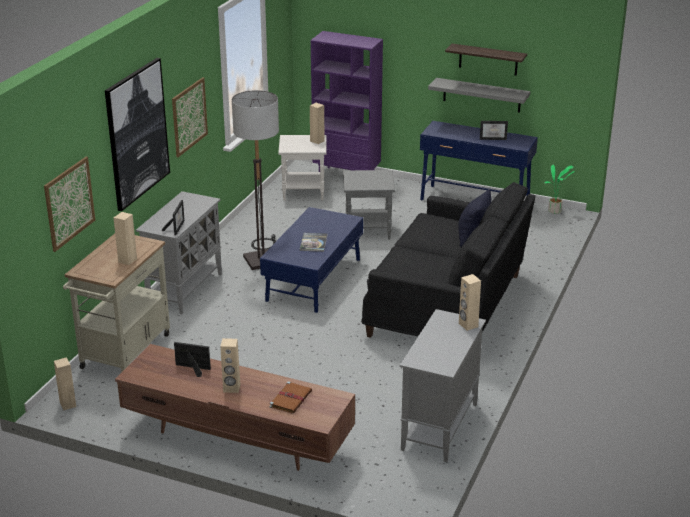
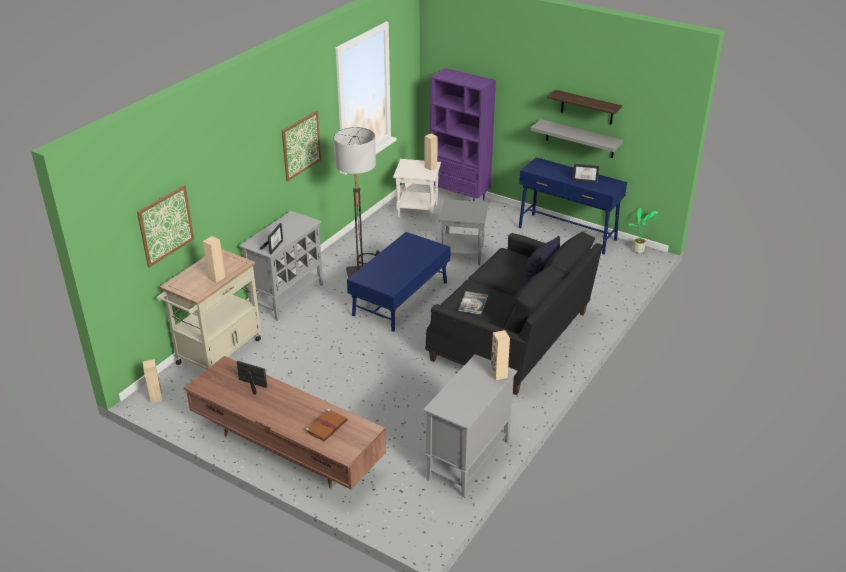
camera: 10 degrees right, 5 degrees up
(137, 133) = (242, 162): picture -> none
(231, 388) = (279, 409): beige speaker -> none
(313, 243) = (398, 268): book -> book (473, 303)

